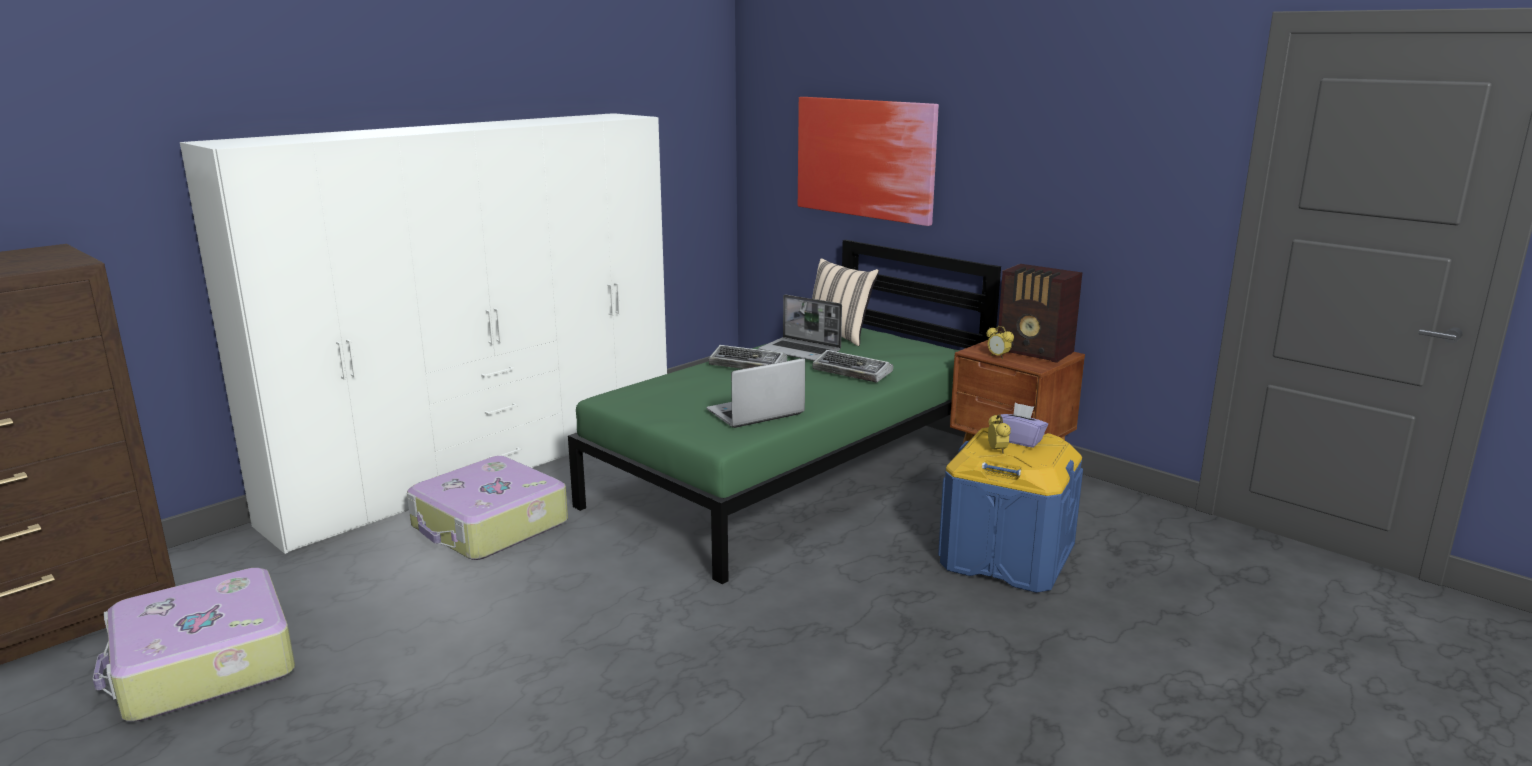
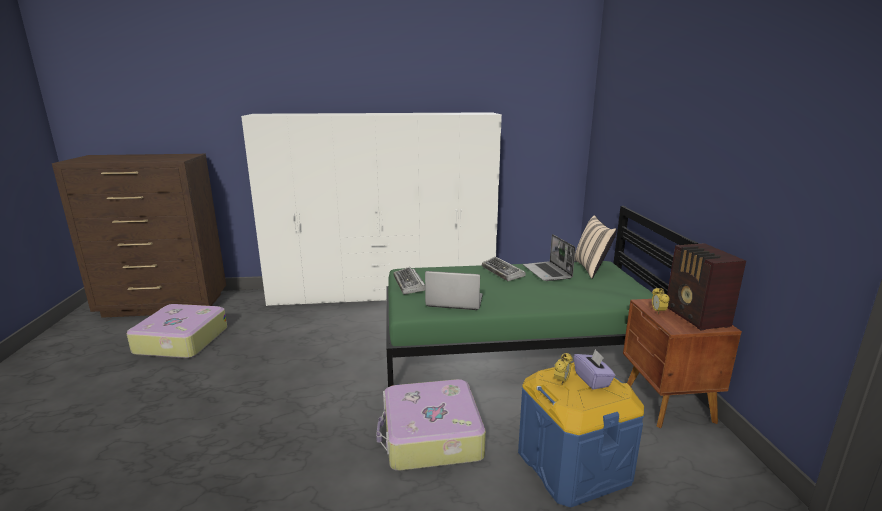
camera: 40 degrees right, 0 degrees up
(489, 526) = (343, 321): suitcase -> suitcase (430, 436)
(853, 372) = (554, 294): keyboard -> keyboard (409, 284)
(865, 158) = (641, 150): picture -> none

